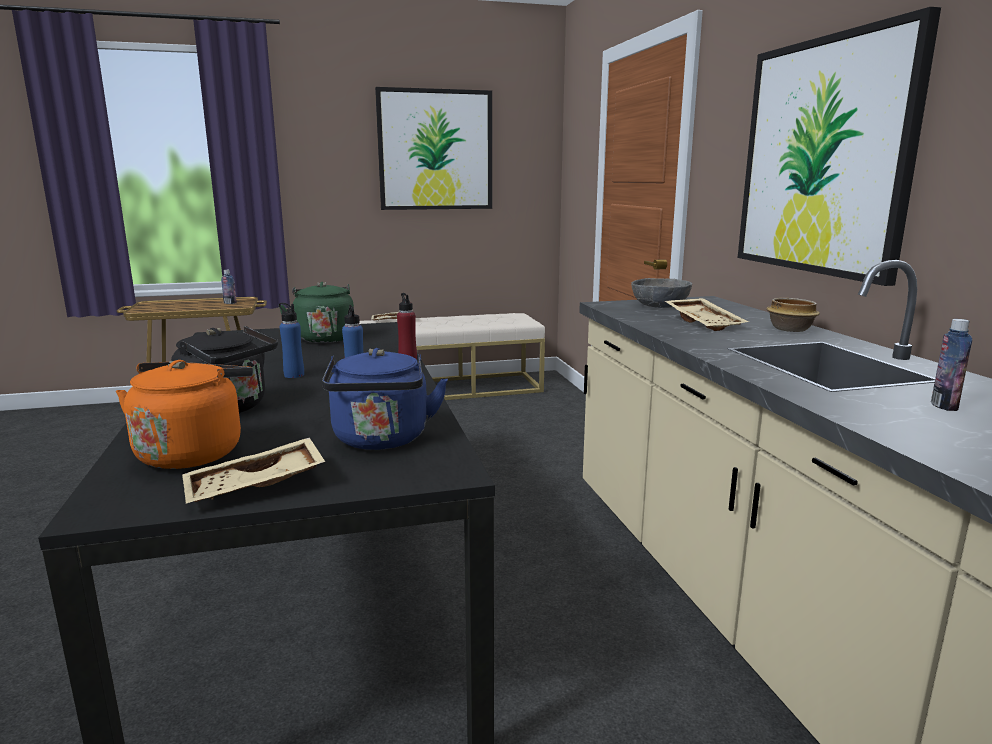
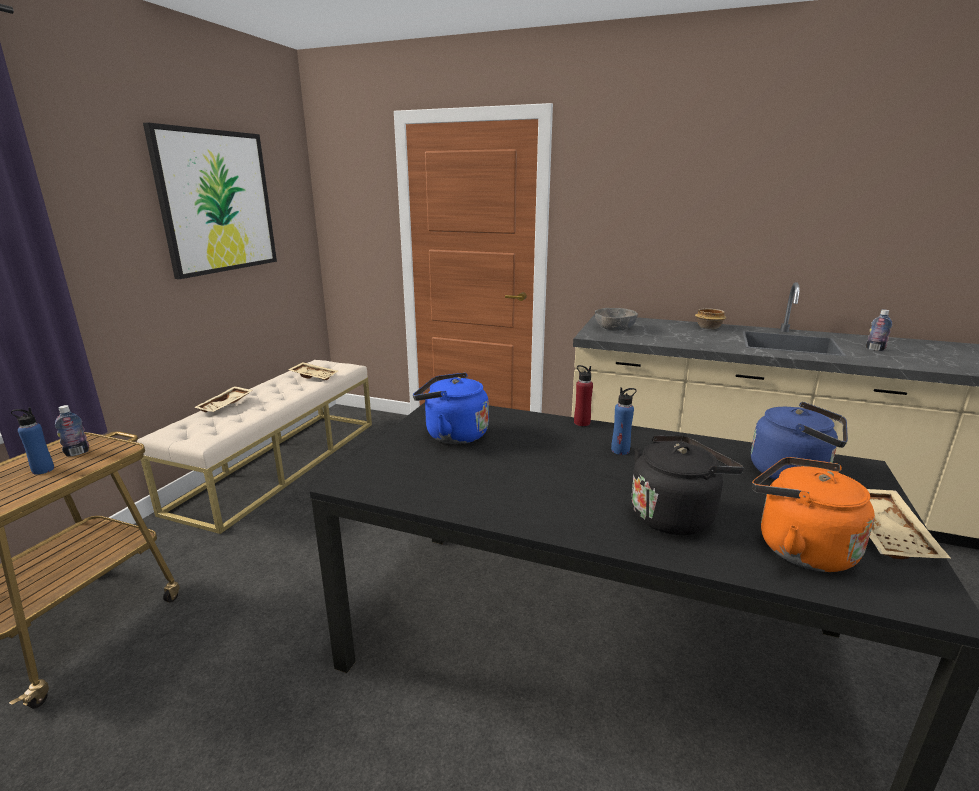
camera: 55 degrees left, 5 degrees up
(294, 375) = (583, 471): blue bottle -> blue bottle (43, 470)
(324, 338) = (452, 435): green kettle -> blue kettle
(705, 323) = (676, 334): beige tray -> beige tray (314, 376)
(823, 157) = (701, 222): picture -> none

